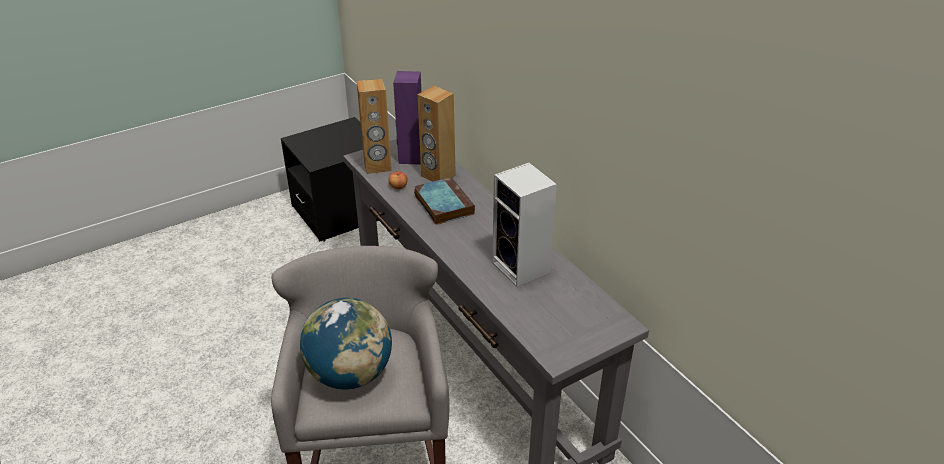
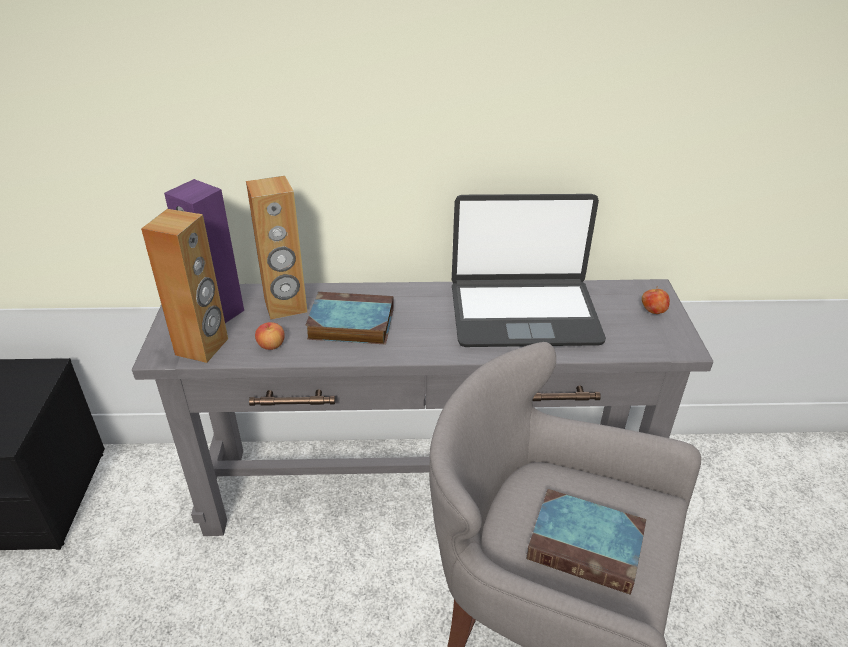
camera: 60 degrees left, 0 degrees up
(350, 374) = (587, 546): globe -> book
(523, 268) = (523, 313): speaker -> laptop
(589, 331) = (652, 311): none -> apple

